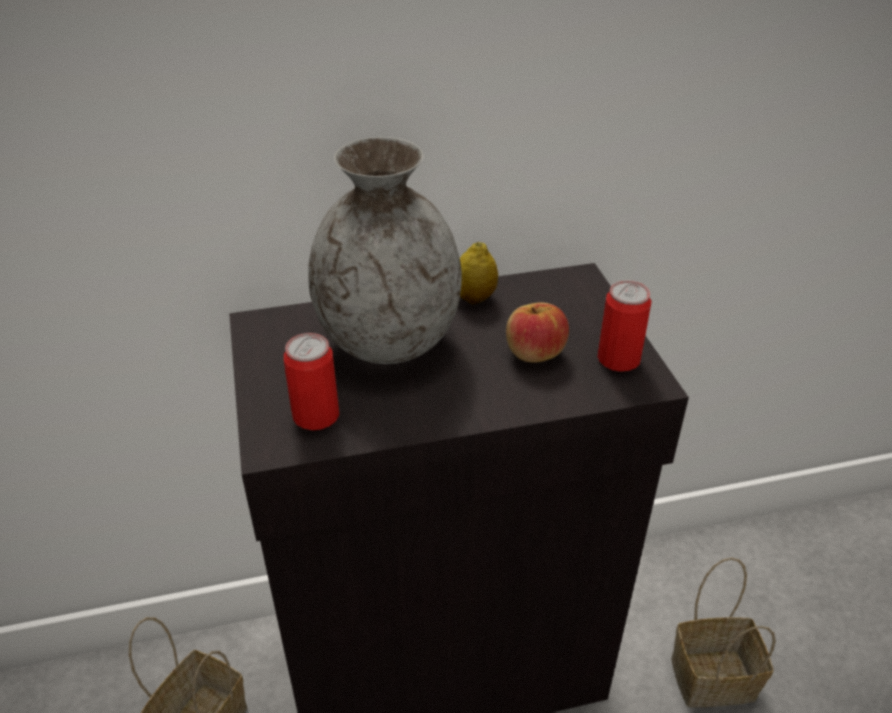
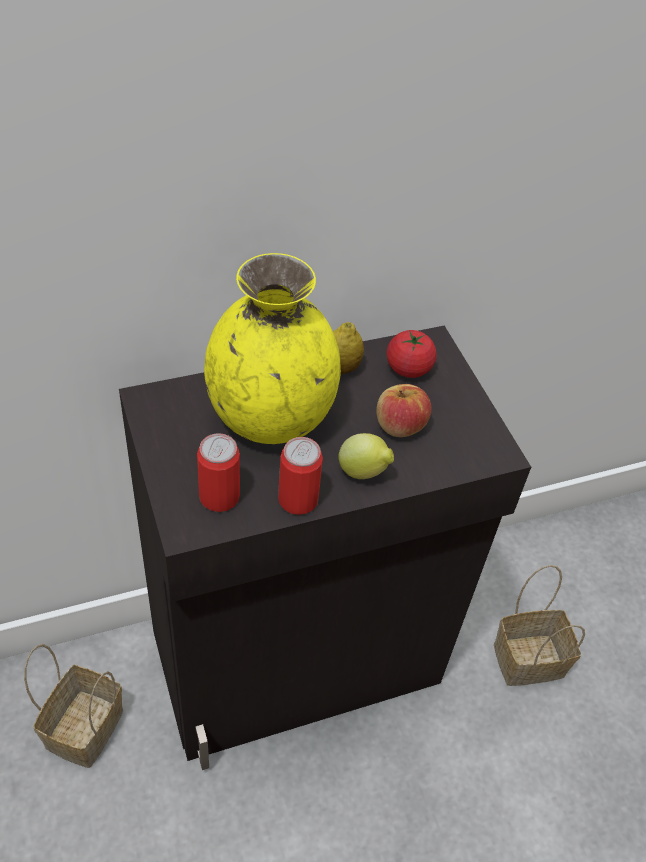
camera: 10 degrees left, 10 degrees up
(388, 340) = (270, 416): grey vase -> yellow vase
(487, 397) = (364, 473): none -> lemon
(550, 300) = (408, 368): none -> tomato
(618, 359) = (471, 430): can -> can (298, 499)

